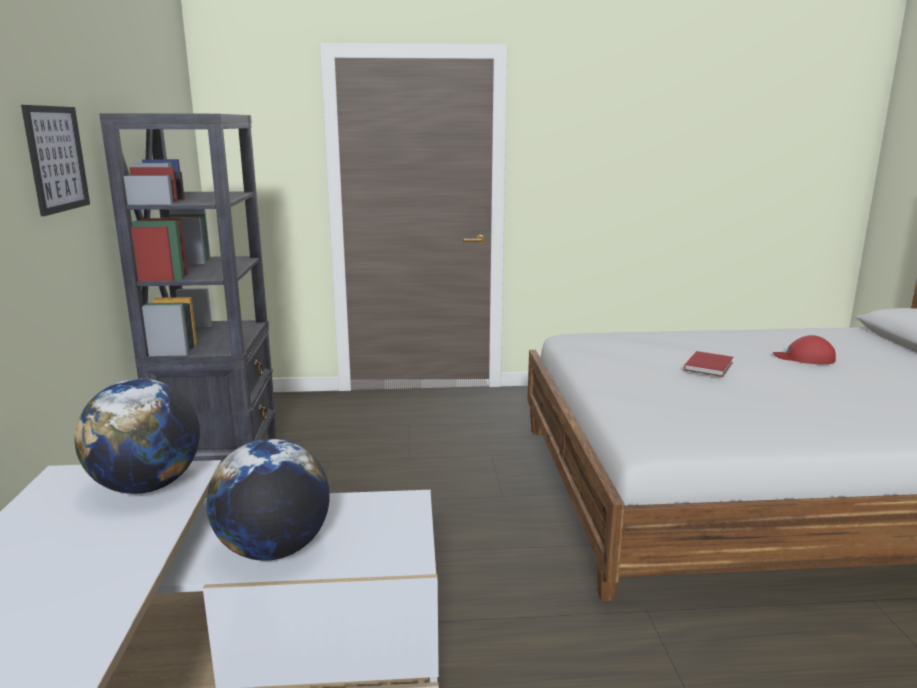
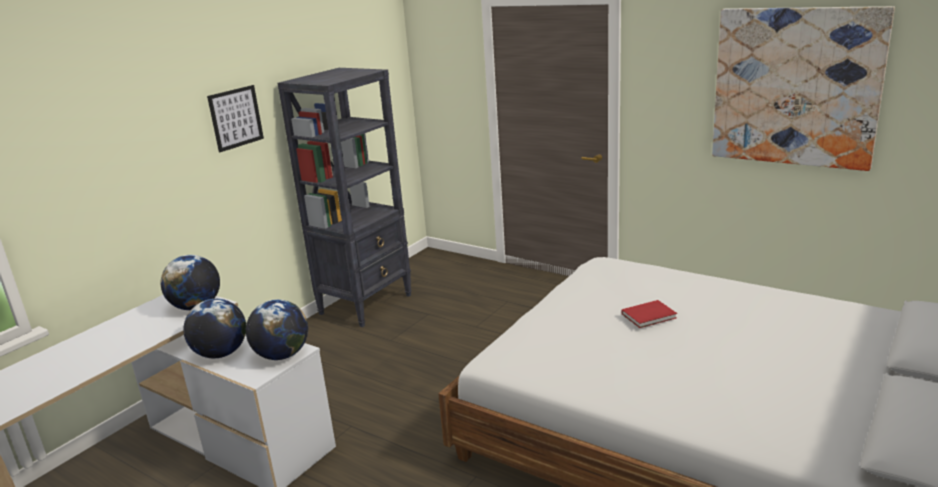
camera: 40 degrees right, 5 degrees up
(391, 516) = (282, 355): none -> globe
(685, 145) = (795, 87): none -> picture
(804, 358) = (757, 331): red cap -> none

